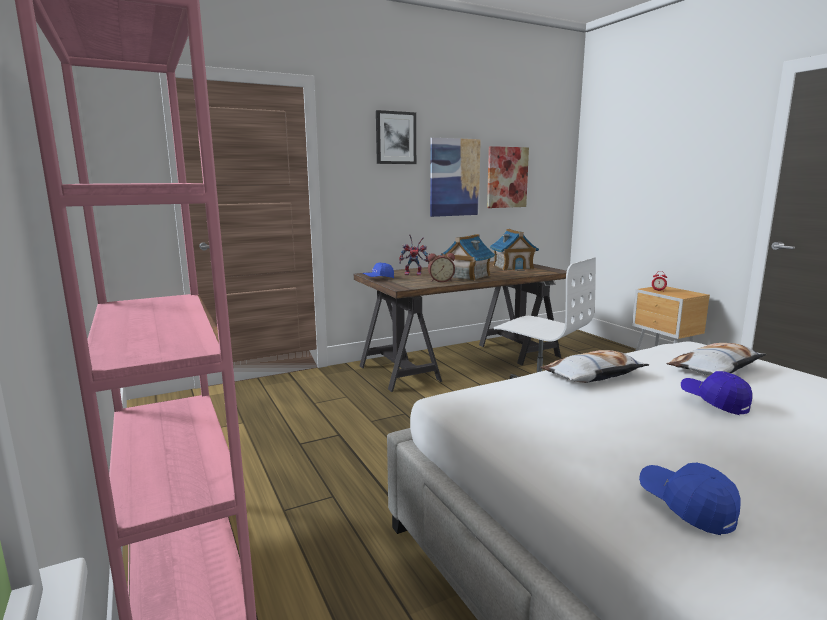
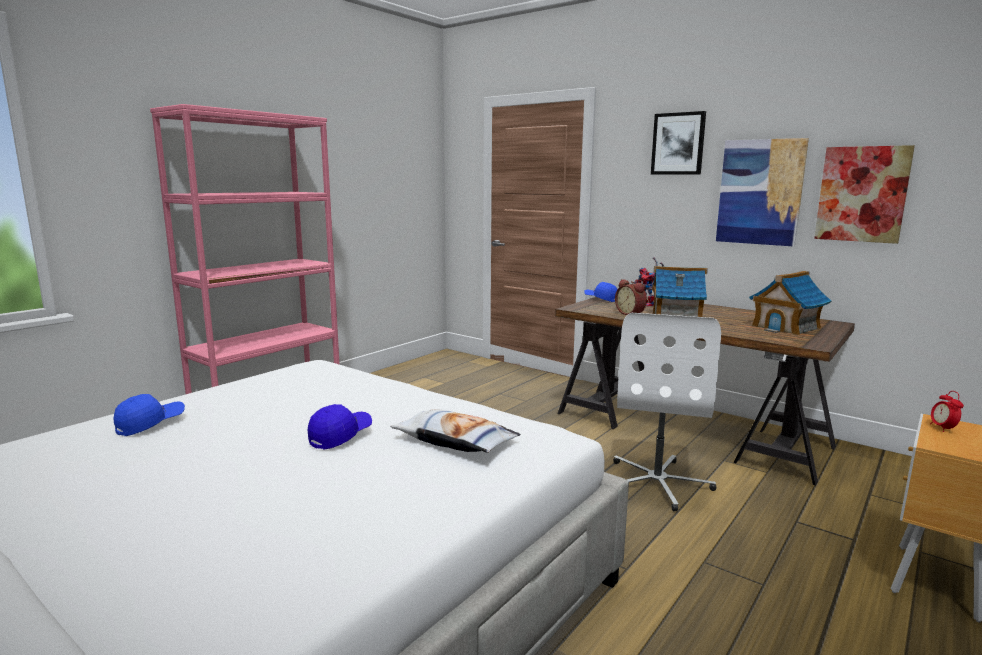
camera: 65 degrees right, 0 degrees up
(593, 375) = (397, 395): pillow -> none

